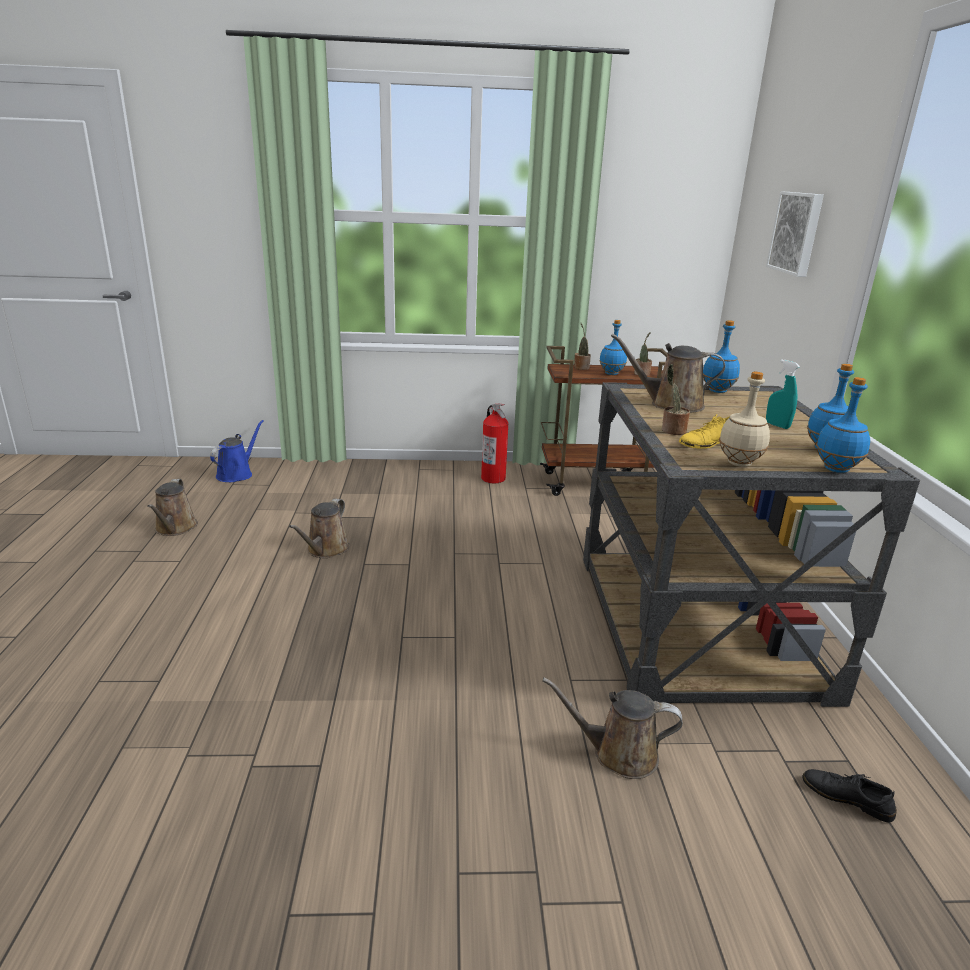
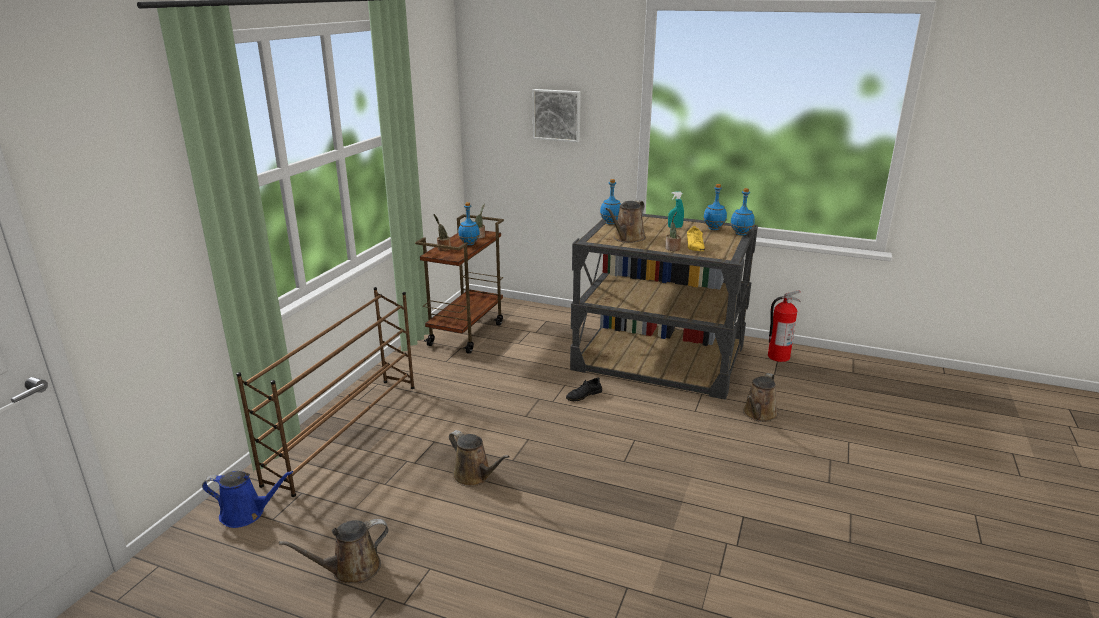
camera: 65 degrees left, 0 degrees up
(175, 528) = (351, 569): brown watering can -> brown watering can turned 135 degrees clockwise
(237, 474) = (246, 513): blue watering can -> blue watering can turned 135 degrees clockwise
(365, 477) = (346, 431): none -> brown shoe rack
(493, 478) = (414, 370): fire extinguisher -> fire extinguisher (778, 357)
(739, 463) = (728, 248): beige bottle -> none
(847, 798) = (799, 369): black shoe -> black shoe (584, 395)

